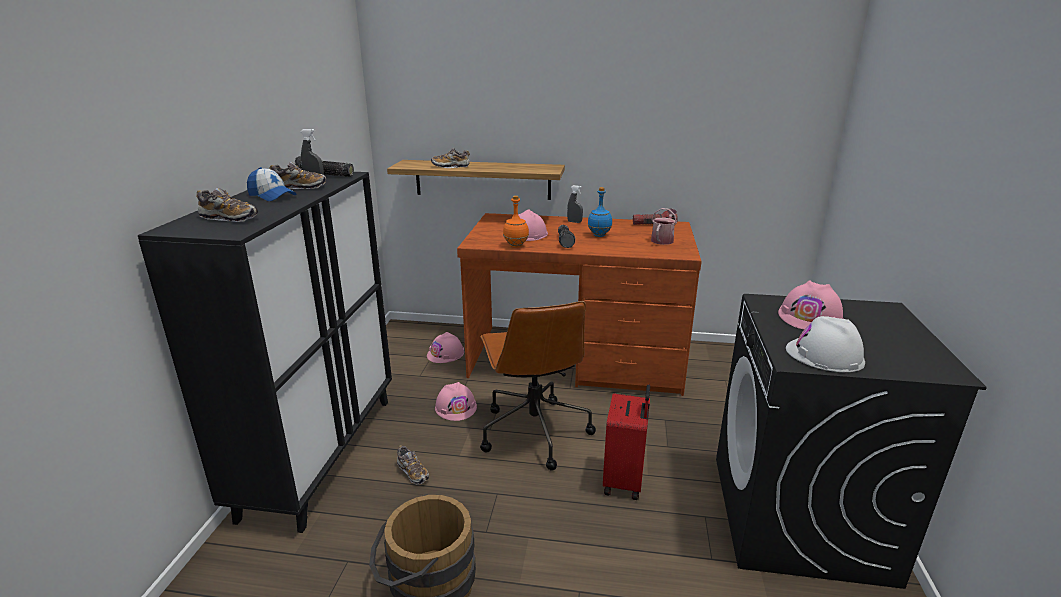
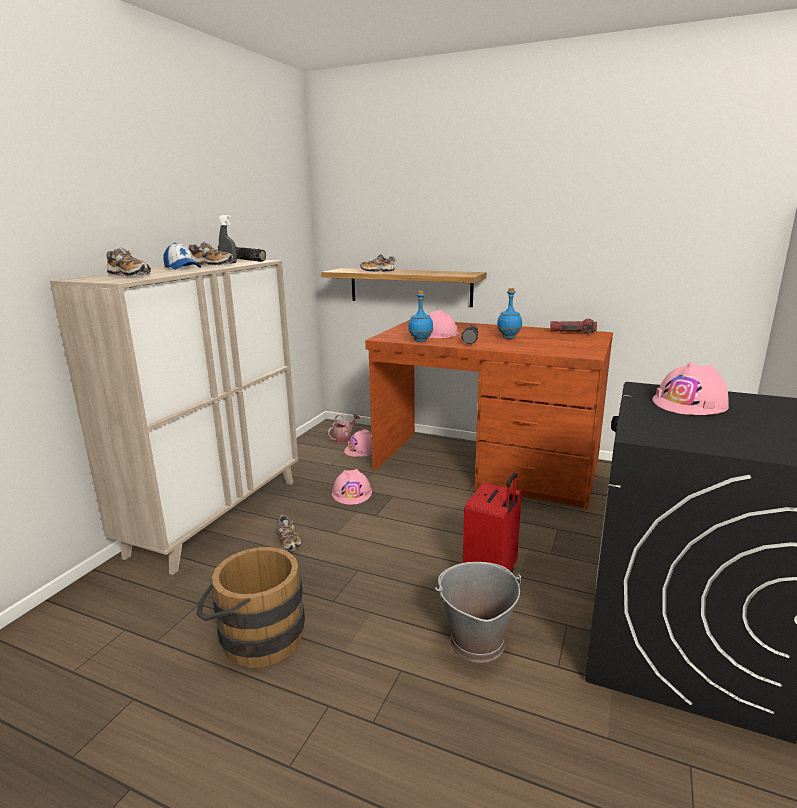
camera: 15 degrees right, 5 degrees down
(321, 454) = (217, 515): black cabinet -> beige cabinet
(515, 246) = (420, 341): orange bottle -> blue bottle
(533, 431) = (416, 522): brown office chair -> none
(574, 222) = (491, 327): grey spray bottle -> none
(635, 548) = (476, 641): none -> grey bucket
(663, 239) = (573, 343): watering can -> watering can (344, 438)
(824, 355) = (683, 434): white hard hat -> none

